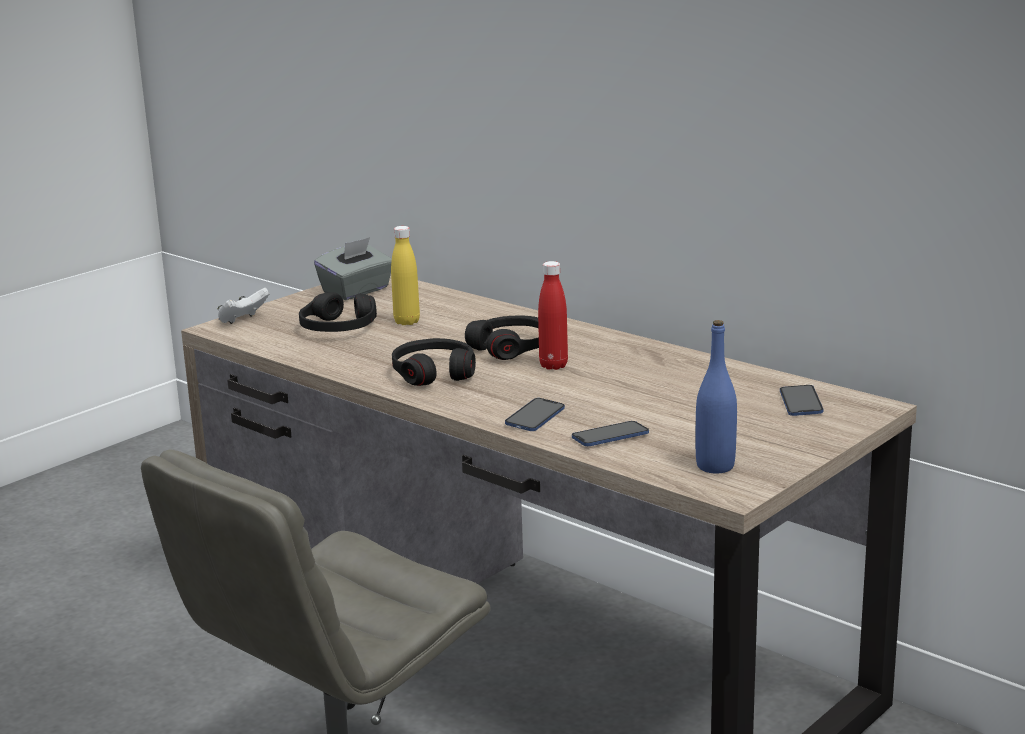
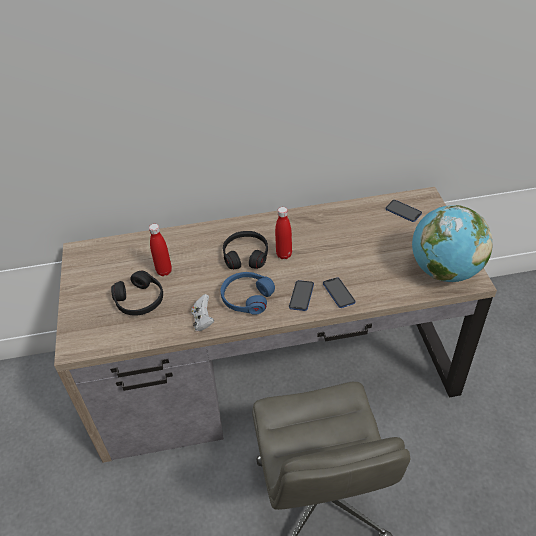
camera: 50 degrees left, 25 degrees up
(243, 320) = (75, 331): white game controller -> white game controller (203, 320)
(357, 291) = (93, 266): grey tissue box -> none
(407, 322) = (164, 271): yellow bottle -> red bottle
(434, 373) = (247, 298): black headphones -> blue headphones
(610, 436) = (384, 282): phone -> phone (301, 296)
(715, 466) = (444, 271): blue bottle -> globe

